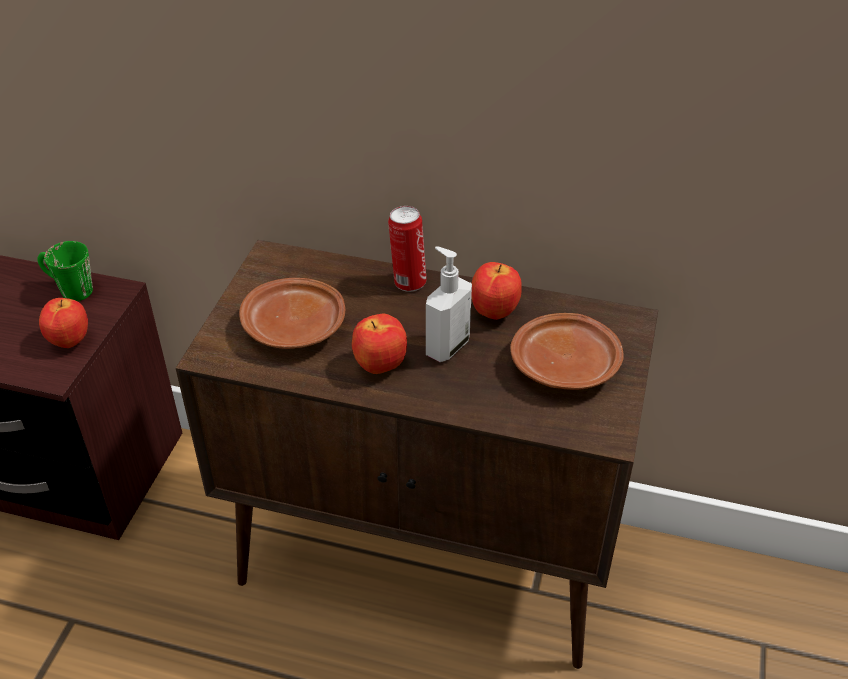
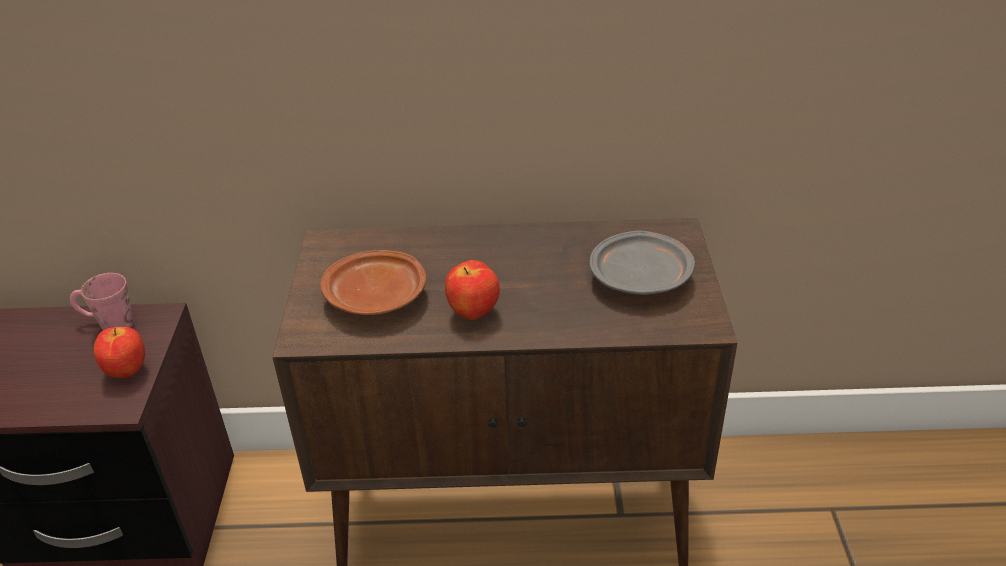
camera: 15 degrees left, 5 degrees down
(69, 289) = (108, 324): green mug -> pink mug
(408, 282) = (466, 238): can -> none
(446, 346) = (527, 284): soap dispenser -> none
(493, 312) = (556, 247): apple -> none
(566, 365) = (641, 277): brown plate -> grey plate

